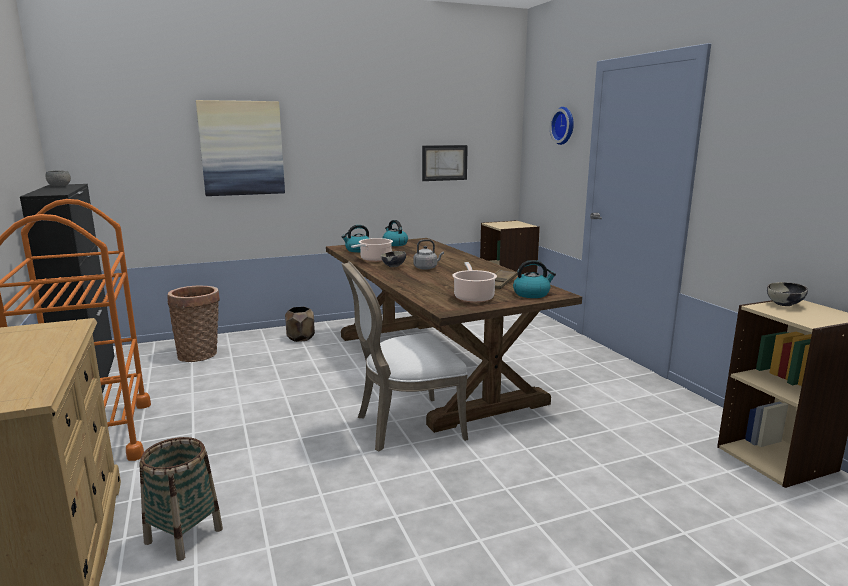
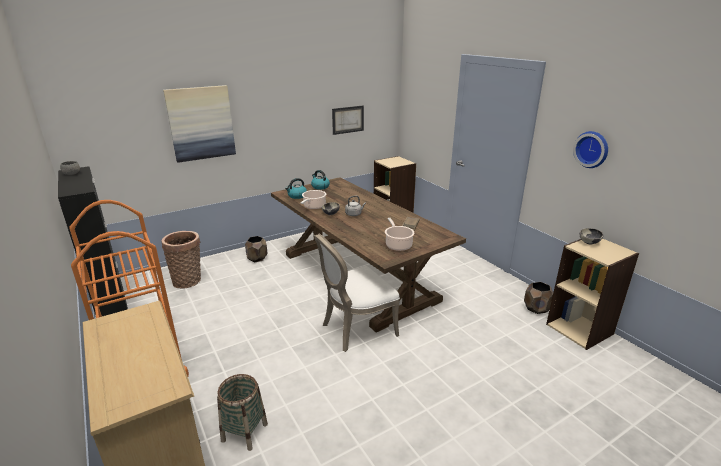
camera: 10 degrees left, 10 degrees up
(532, 294) = (434, 238): kettle -> none
(564, 125) = (435, 95): wall clock -> wall clock (592, 149)
(705, 425) = (537, 308): none -> brown planter

